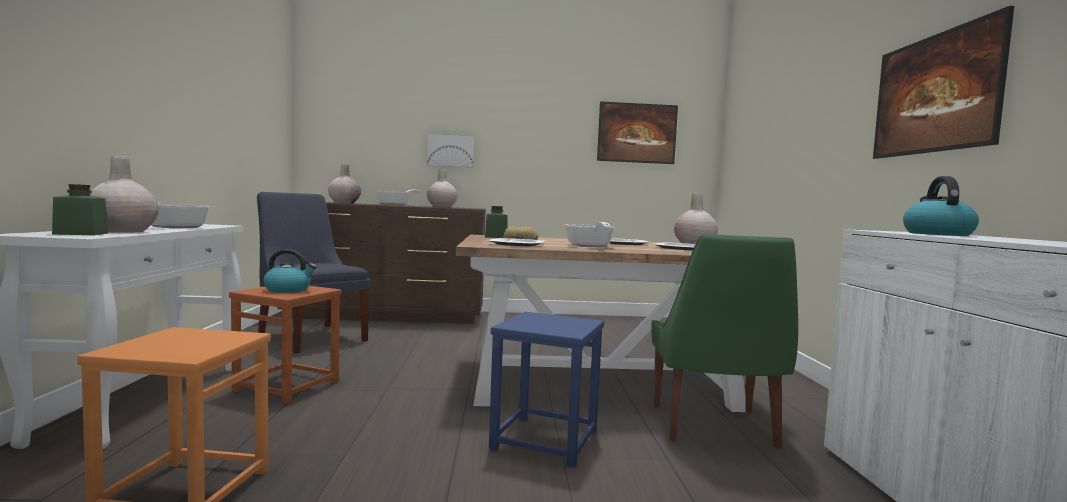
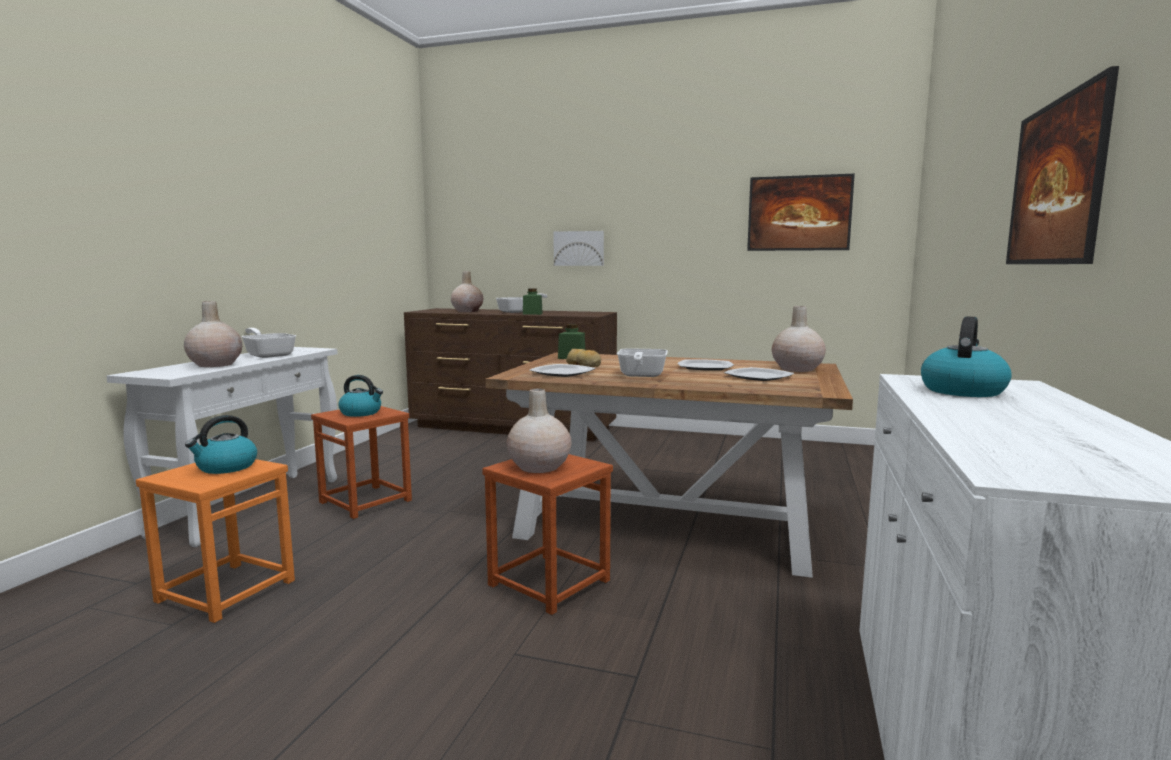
camera: 20 degrees right, 5 degrees up
(81, 234) = (175, 371): green jar -> green jar (532, 314)
(194, 338) = (226, 467): none -> kettle
(311, 337) = (424, 450): blue chair -> none
(441, 206) = (565, 312): beige vase -> beige vase (538, 467)
(544, 440) = (548, 583): blue stool -> brown stool
(713, 427) = (748, 591): green chair -> none

